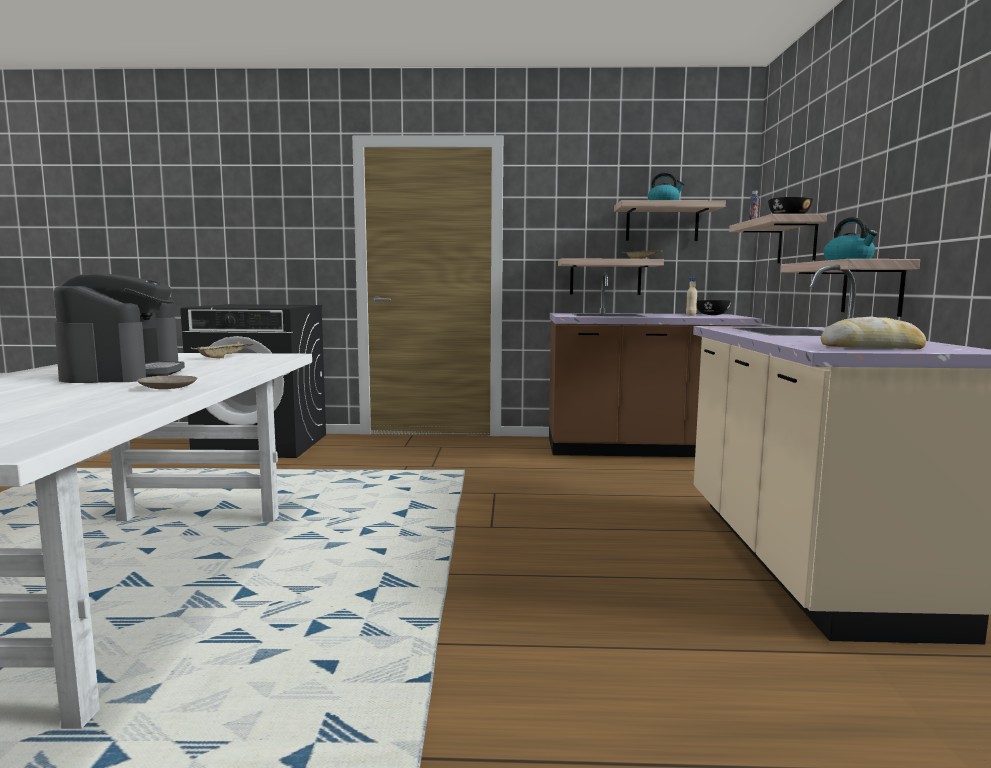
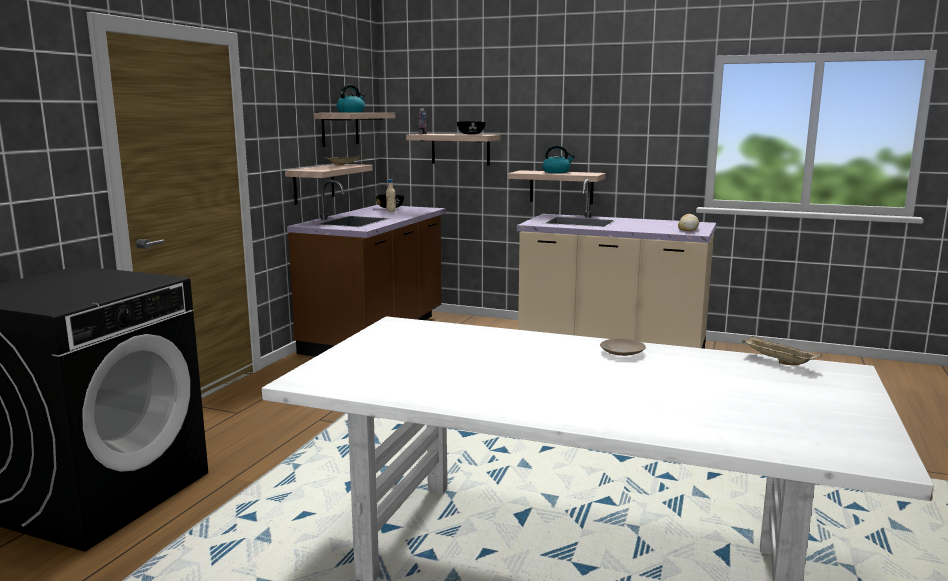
camera: 70 degrees left, 5 degrees up
(124, 373) = (518, 370): coffee machine -> none
(223, 357) = (395, 342): beige tray -> beige tray (777, 361)

